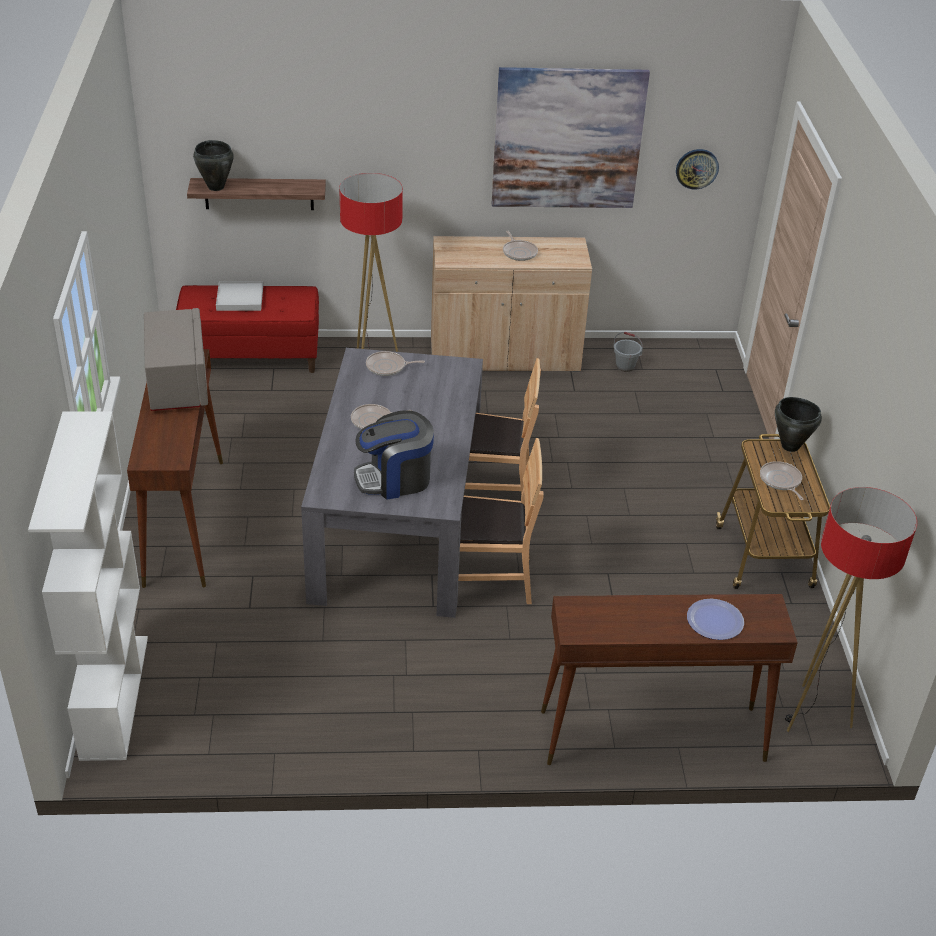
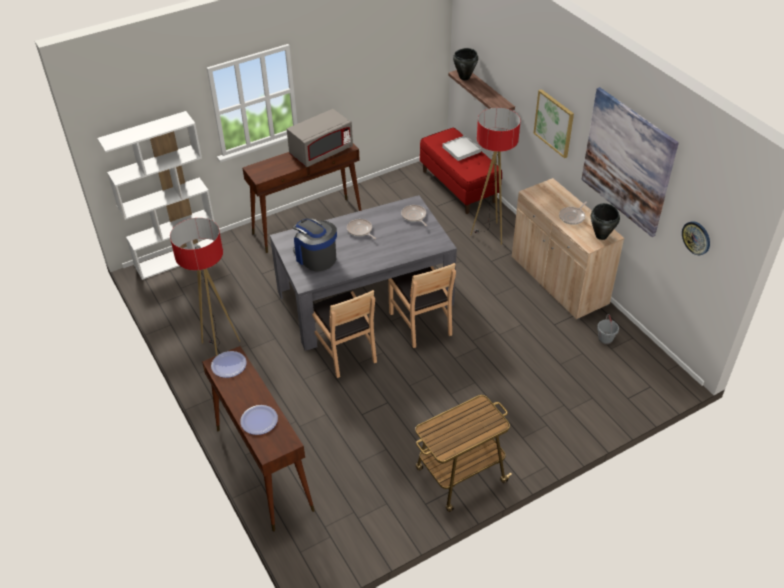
camera: 65 degrees right, 5 degrees up
(416, 160) = (554, 123): none -> picture
(587, 619) = (228, 365): none -> plate
(781, 481) = (454, 427): frying pan -> none
(790, 446) = (497, 420): black cooking pot -> black cooking pot (601, 236)
(813, 714) = (327, 545): floor lamp -> floor lamp (220, 350)

